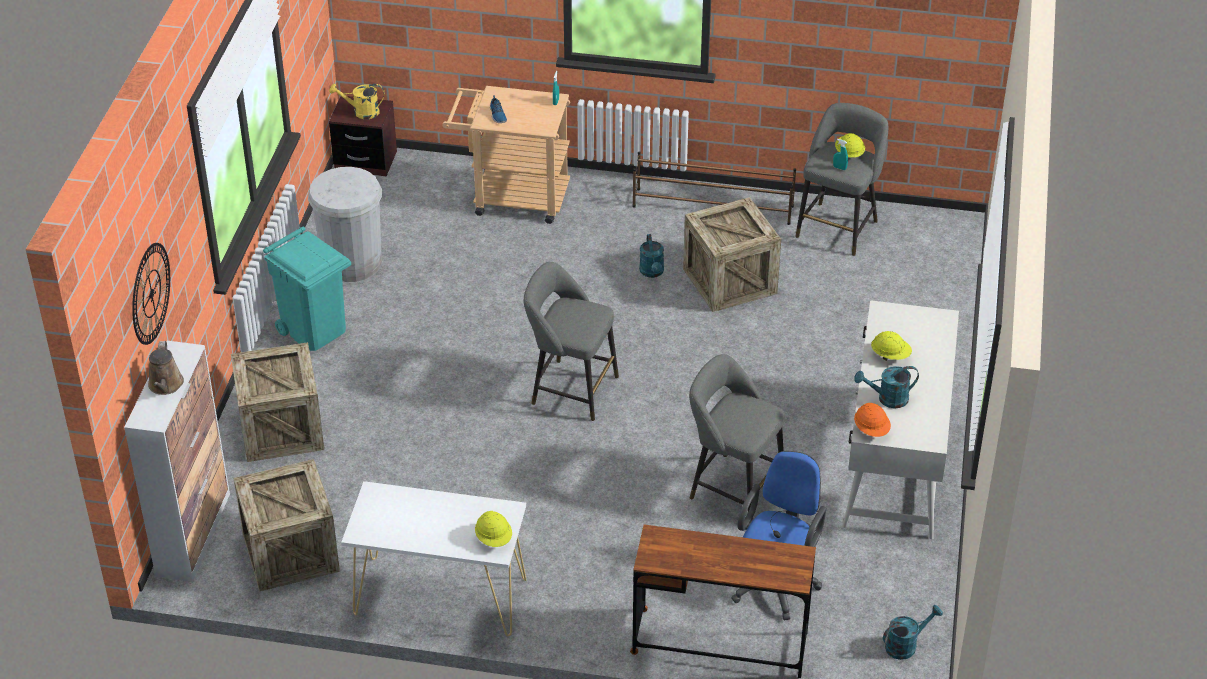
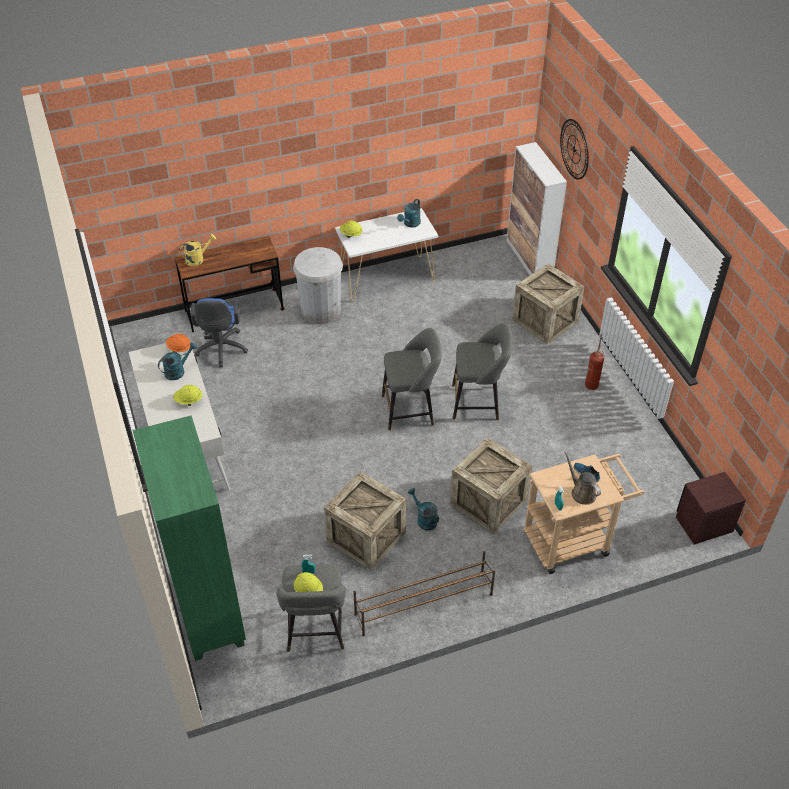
camera: 150 degrees right, 5 degrees up
(165, 385) = (540, 163): brown watering can -> brown watering can (581, 492)
(290, 552) = (475, 269): crate -> crate (488, 502)
(314, 329) = (592, 382): turquoise trash can -> fire extinguisher
(352, 263) = (621, 436): white trash can -> white trash can (321, 310)
(361, 112) = (713, 490): yellow watering can -> yellow watering can (198, 259)
(732, 487) = (275, 390): grey stool -> grey stool (478, 402)
(906, 645) = (136, 345): turquoise watering can -> turquoise watering can (410, 224)
(942, 282) = (209, 610): none -> green bookcase

